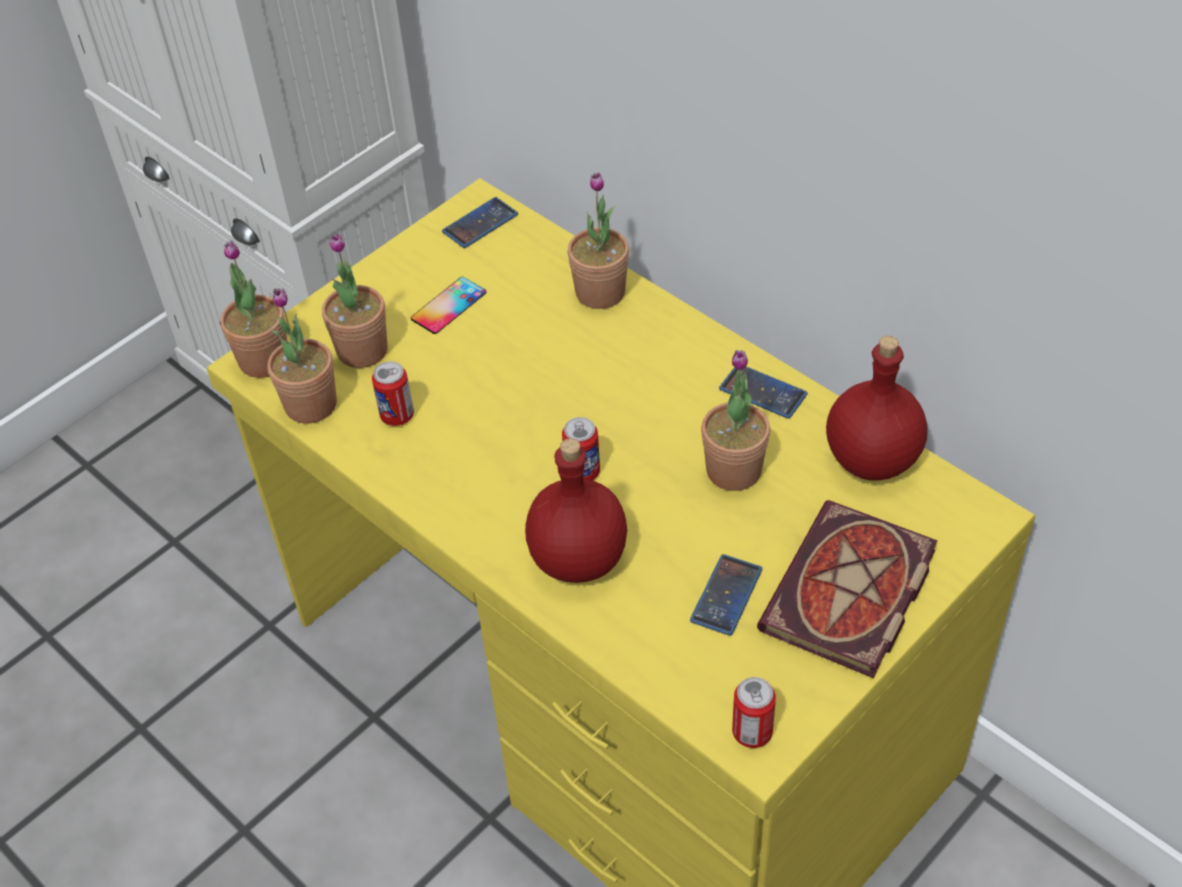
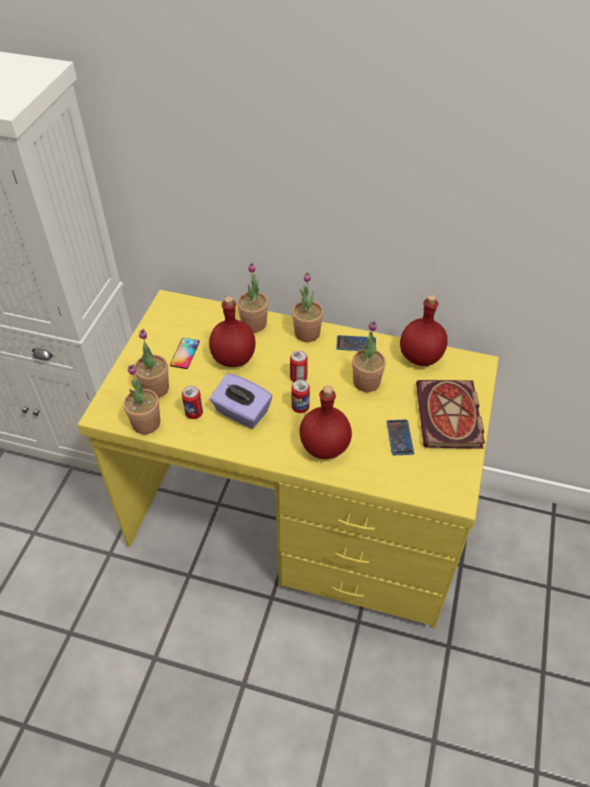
camera: 30 degrees left, 0 degrees up
(264, 360) = (106, 410): potted plant -> potted plant (307, 333)
(476, 444) = (241, 412): none -> purple tissue box
(480, 223) = (174, 310): phone -> none
(526, 343) = (234, 358): none -> red bottle
(752, 732) = (450, 492): can -> can (298, 378)

